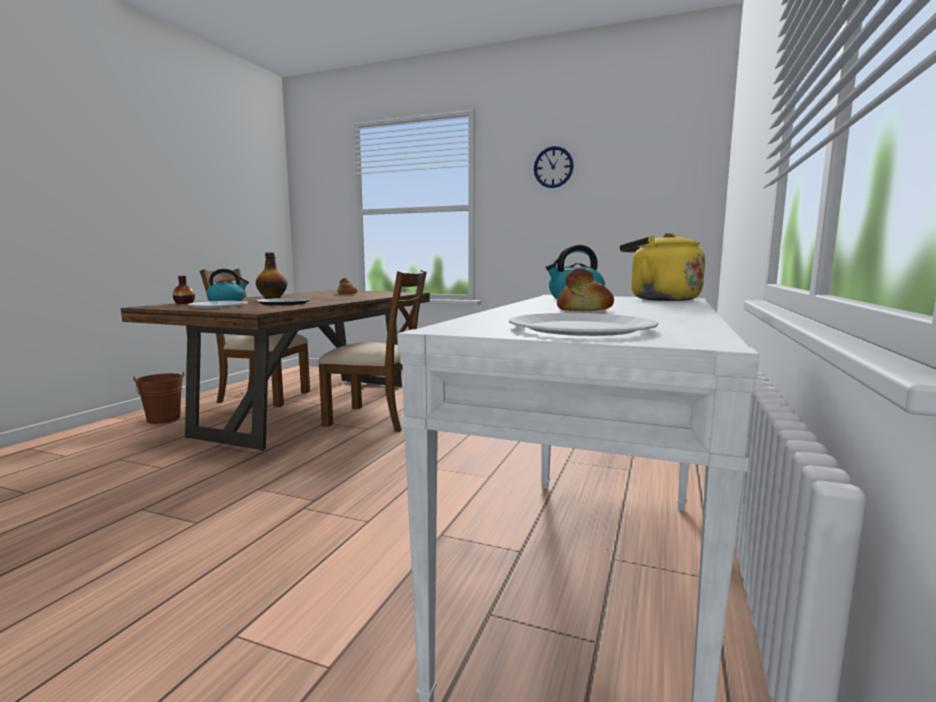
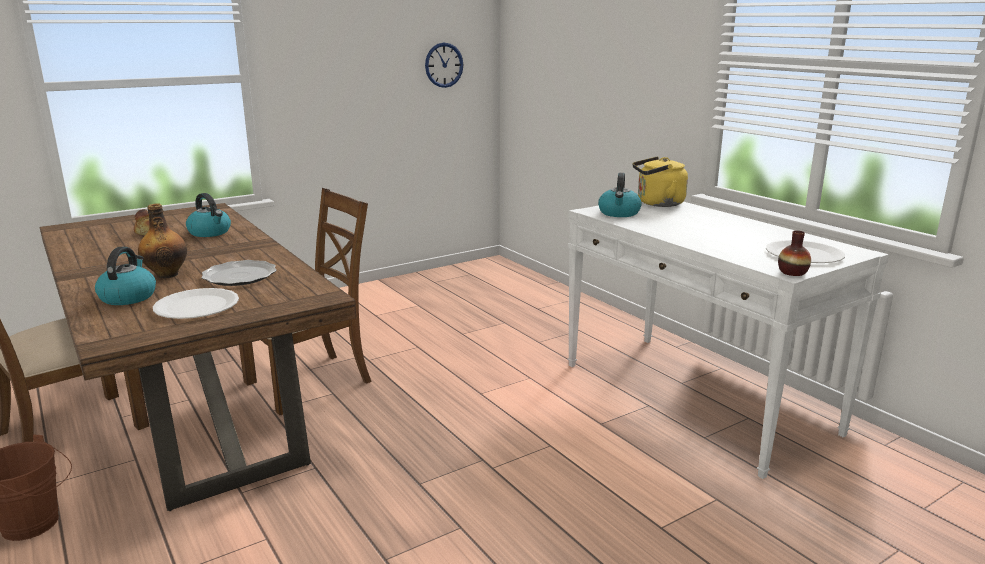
camera: 55 degrees left, 10 degrees up
(184, 303) = (92, 320): vase -> vase (792, 272)
(363, 296) = (210, 232): none -> kettle
(553, 167) = (345, 29): wall clock -> wall clock (444, 65)
(585, 310) = (715, 233): bread -> none

